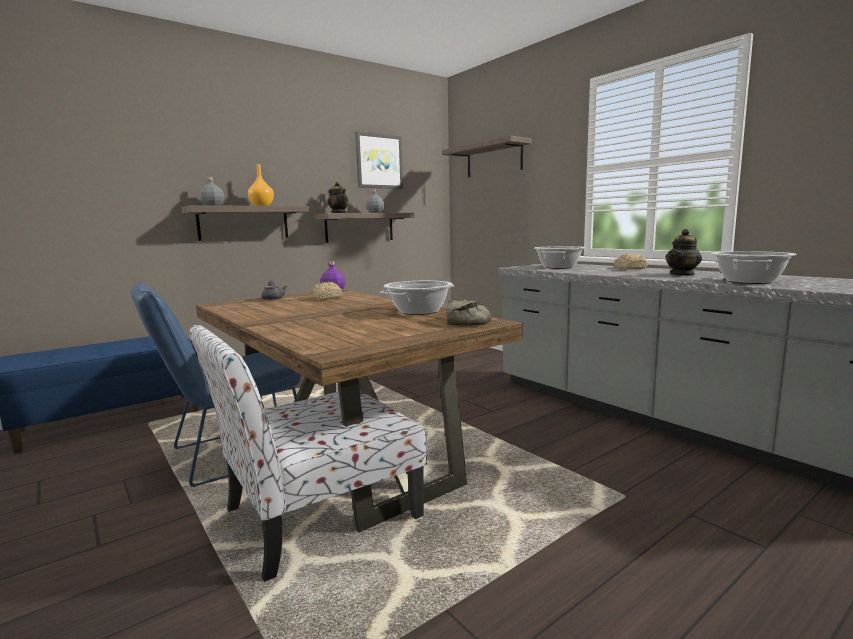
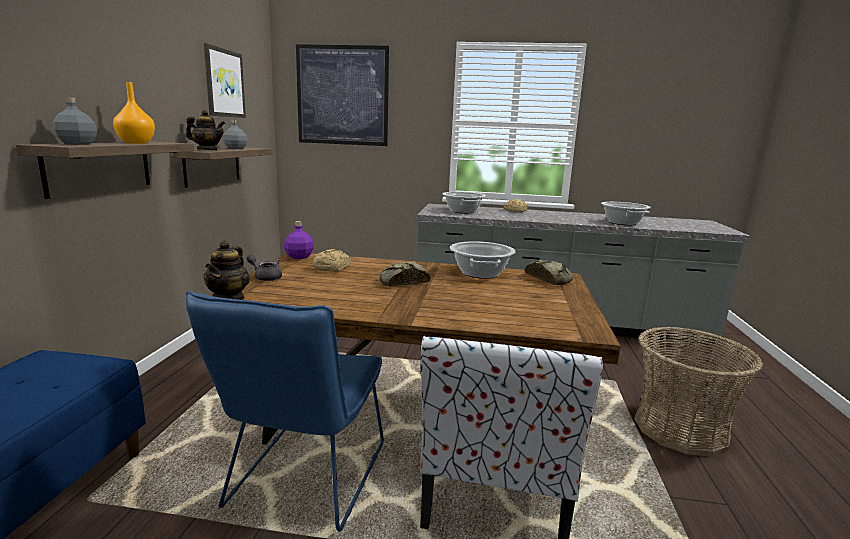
camera: 45 degrees left, 5 degrees up
(338, 309) = (402, 282): none -> bread
(494, 159) = (342, 96): shelf -> picture
(614, 574) = (681, 429): none -> basket
(682, 274) = (568, 217): teapot -> teapot (229, 298)

